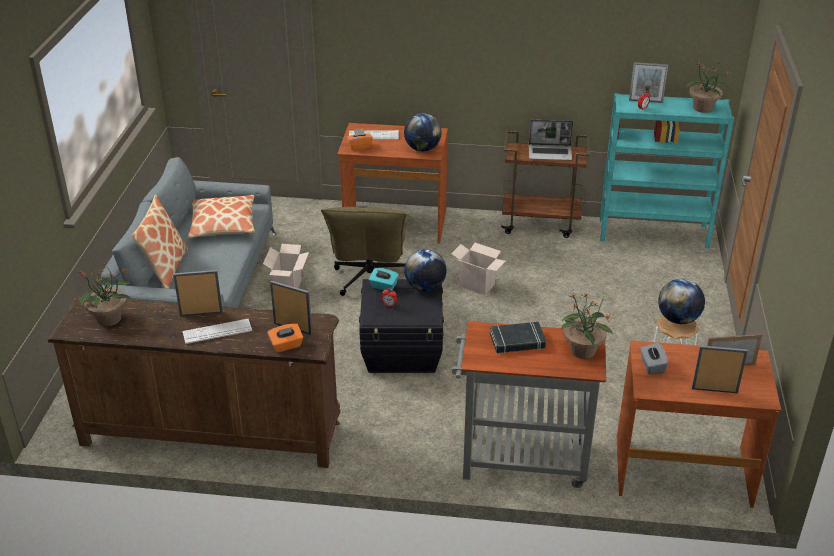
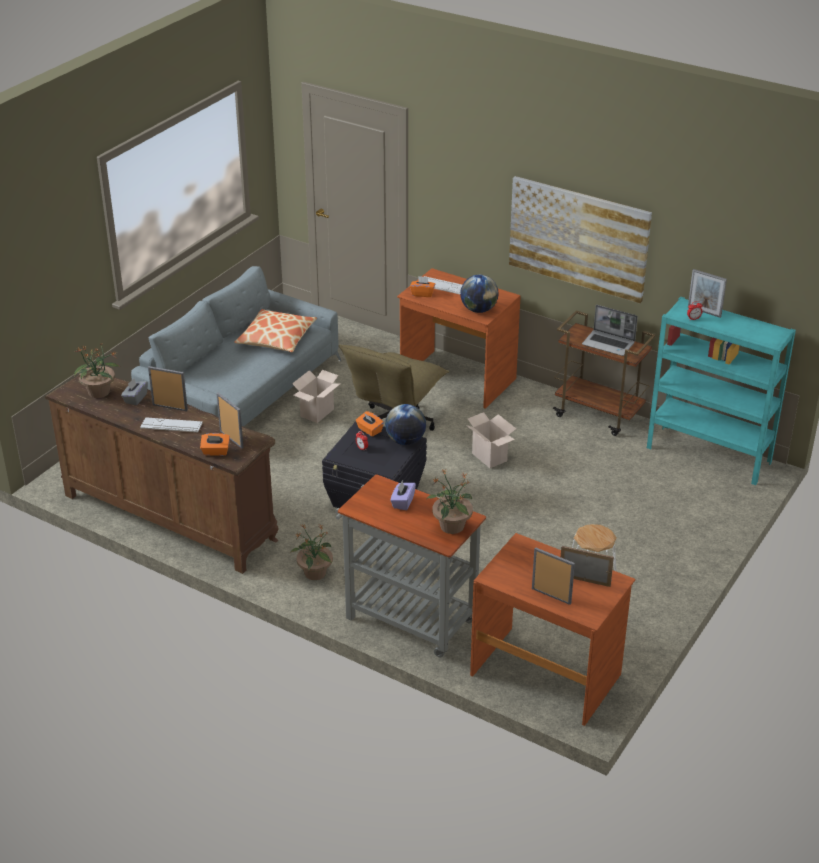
camera: 25 degrees right, 0 degrees up
(165, 269) = (201, 366): pillow -> none
(383, 286) = (369, 430): turquoise tissue box -> orange tissue box
(505, 59) = (578, 238): none -> picture
(517, 341) = (403, 502): black book -> purple tissue box
(652, 366) = (514, 559): grey tissue box -> grey tissue box (135, 398)
(678, 319) = (599, 532): globe -> none
(703, 108) = (757, 333): potted plant -> potted plant (315, 573)

